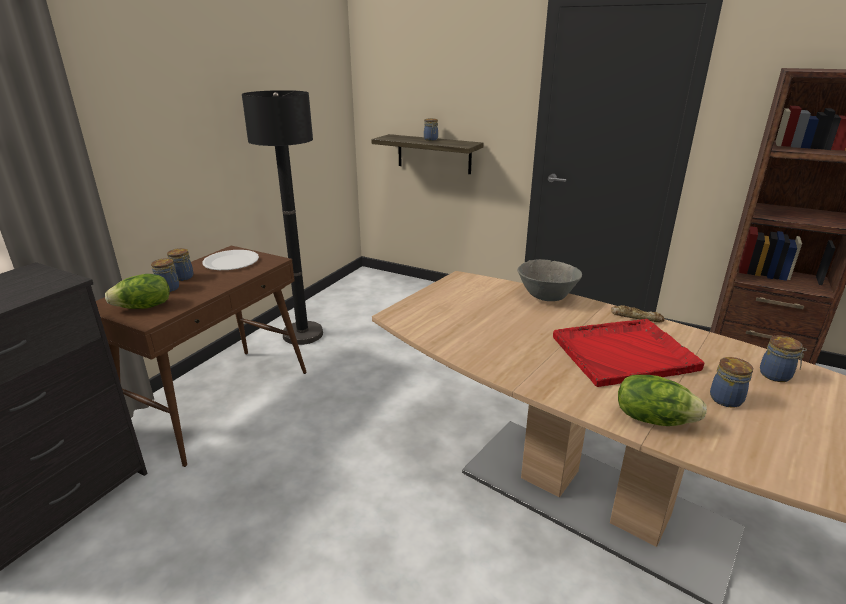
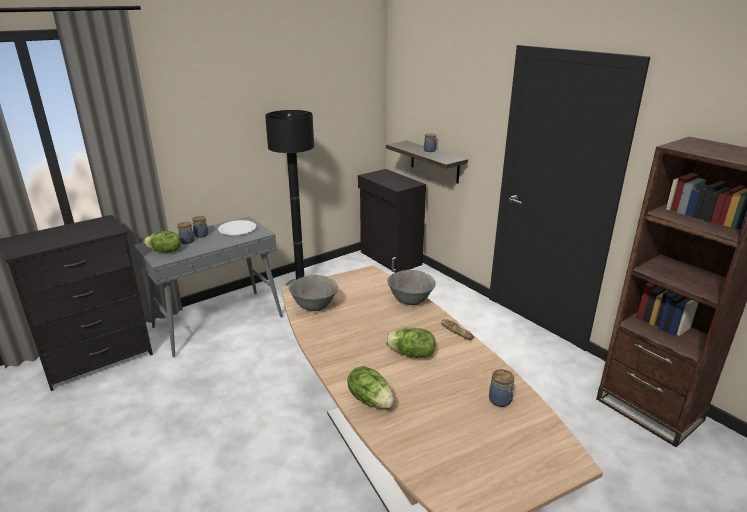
camera: 25 degrees right, 0 degrees up
(220, 401) = (219, 321): brown console table -> grey console table
(383, 281) = (390, 258): none -> black cabinet
(444, 329) = (314, 306): none -> grey bowl
(625, 353) = (411, 354): red tray -> lettuce
(726, 399) = (438, 404): jar -> none

